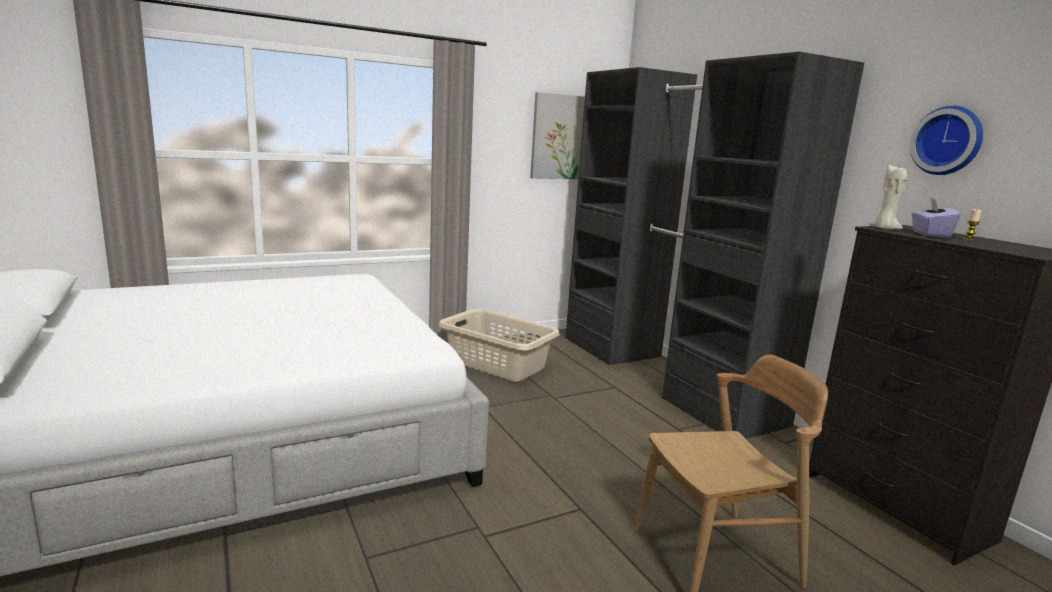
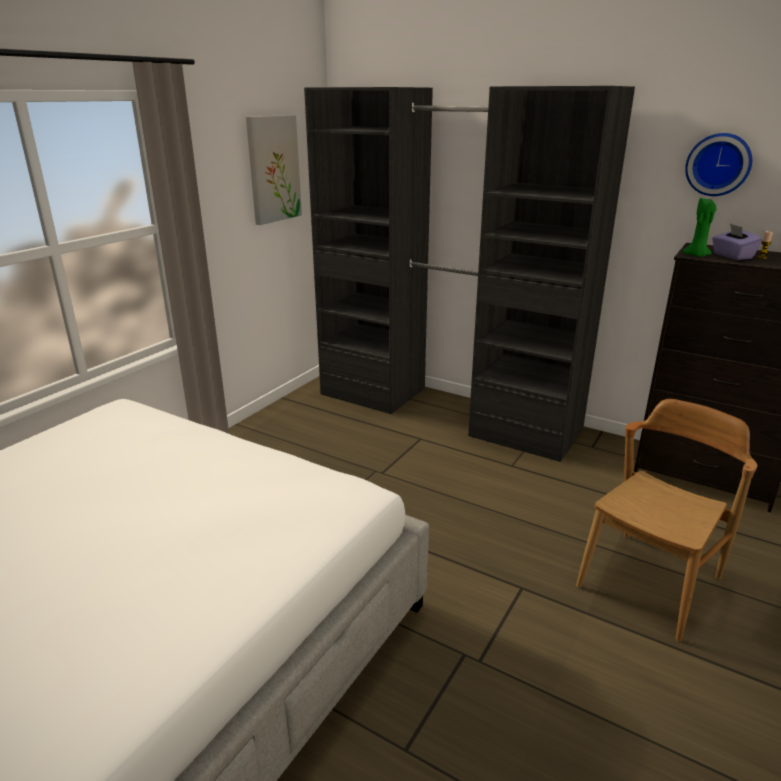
camera: 30 degrees left, 10 degrees up
(497, 364) = (287, 452): beige laundry basket -> none
(884, 229) = (697, 255): beige candle -> green candle

